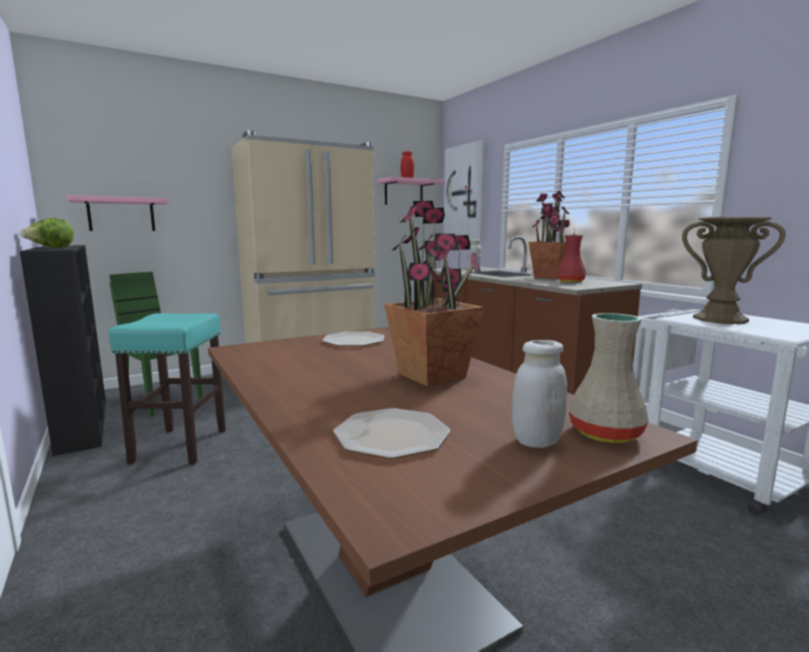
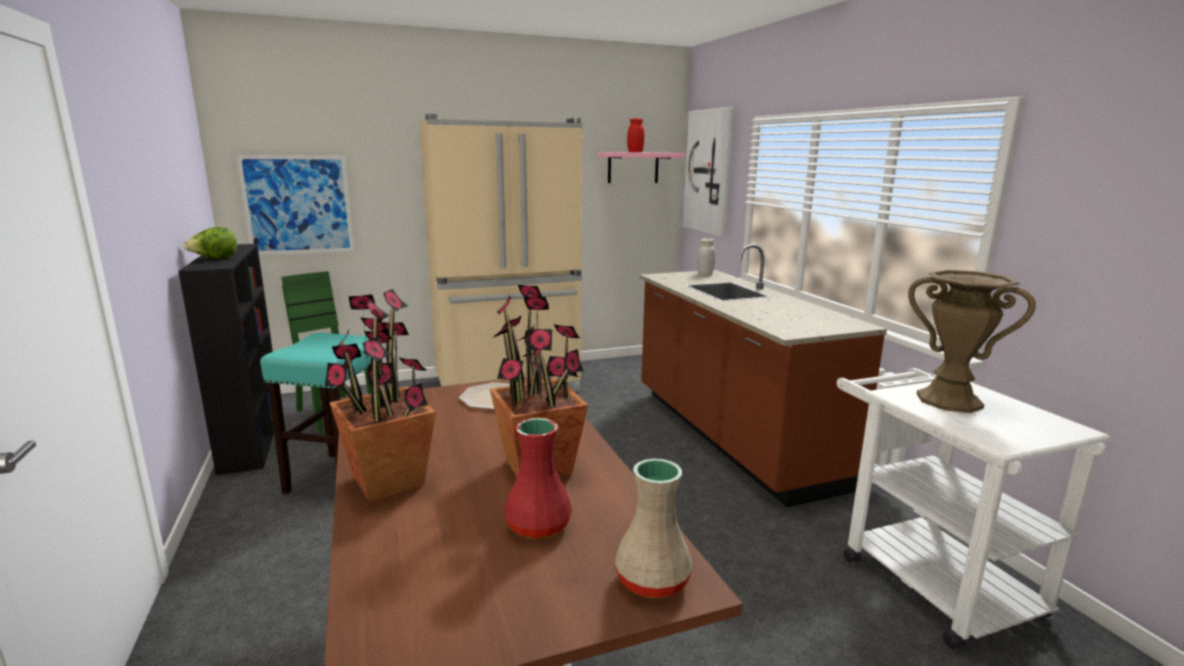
camera: 10 degrees right, 5 degrees up
(121, 215) = (298, 205): pink shelf -> picture
(393, 435) = (440, 556): plate -> none
(536, 441) = (573, 583): white jar -> none
(550, 277) = (780, 305): potted plant -> potted plant (387, 481)
(570, 282) = (795, 318): red vase -> red vase (539, 525)

